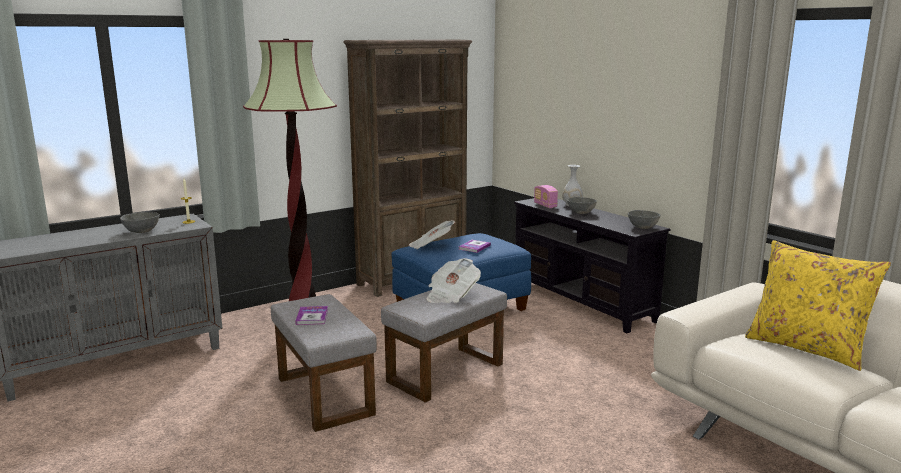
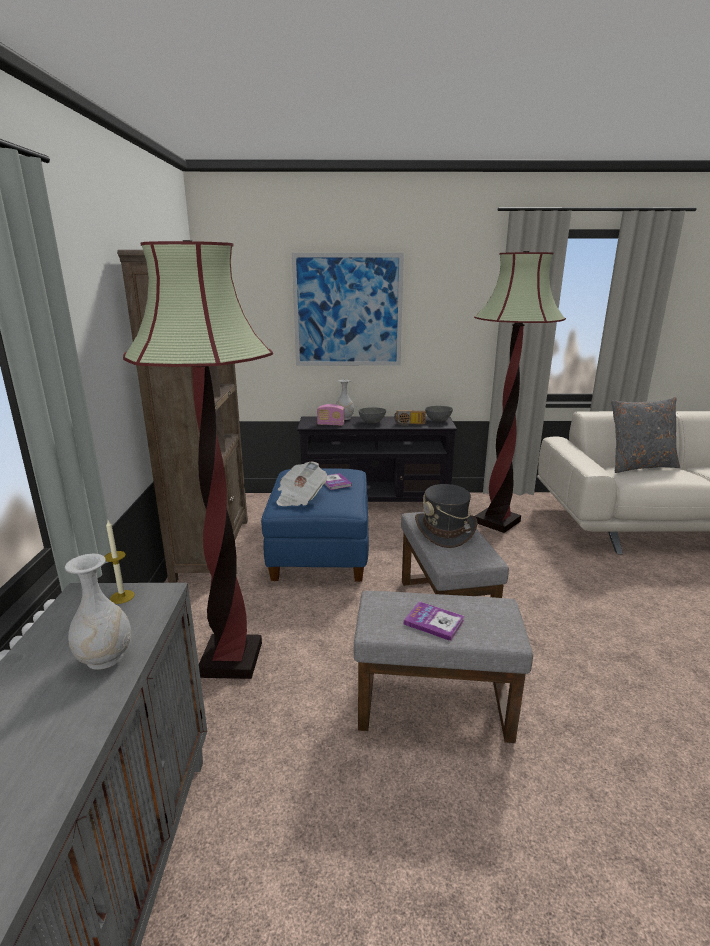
camera: 55 degrees left, 5 degrees up
(142, 232) = (106, 657): grey bowl -> white vase
(451, 295) = (445, 531): newspaper -> grey hat
(590, 95) = (348, 311): none -> picture
(605, 222) = (409, 424): none -> radio
(646, 360) = (497, 522): none -> floor lamp
(806, 348) = (639, 466): yellow pillow -> grey pillow

